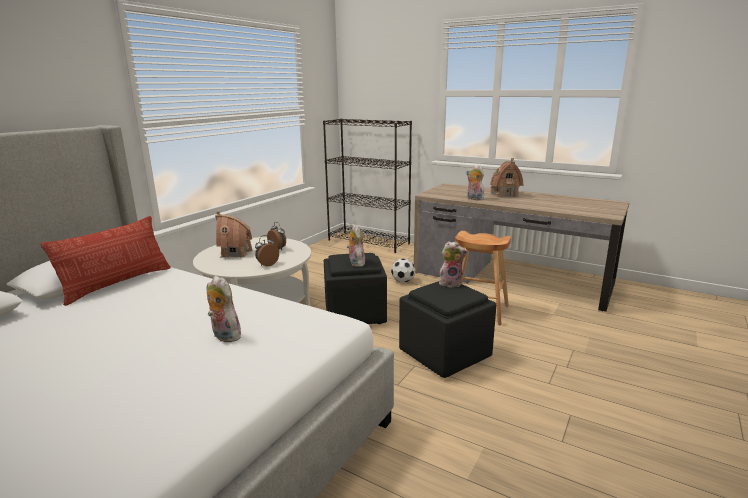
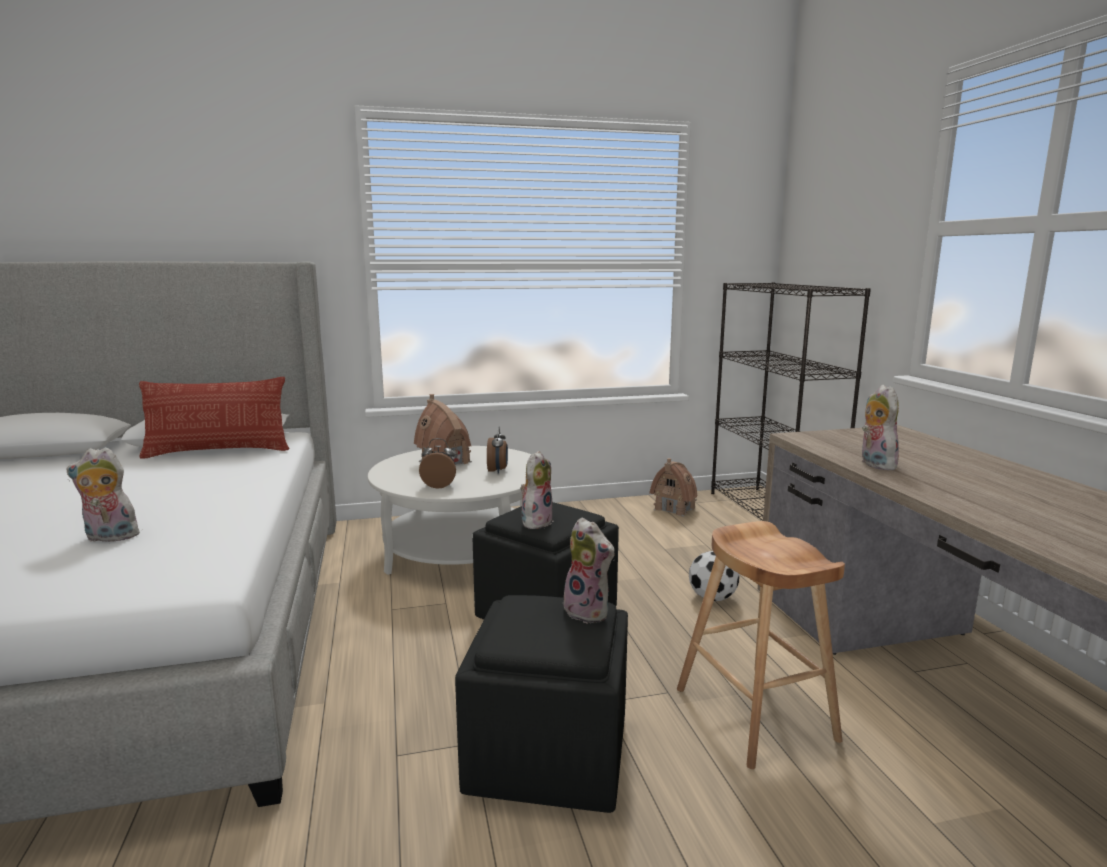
camera: 45 degrees right, 5 degrees down
(224, 336) = (109, 538): plush toy -> plush toy turned 90 degrees counterclockwise
(504, 195) = (977, 473): toy house -> toy house (674, 509)

